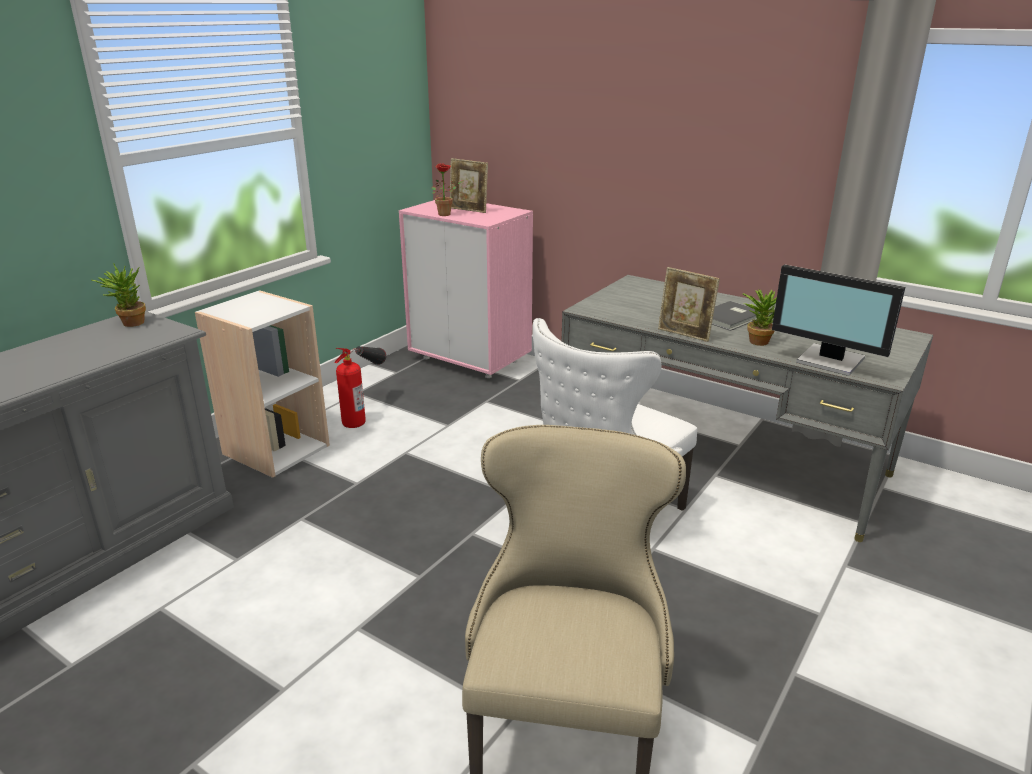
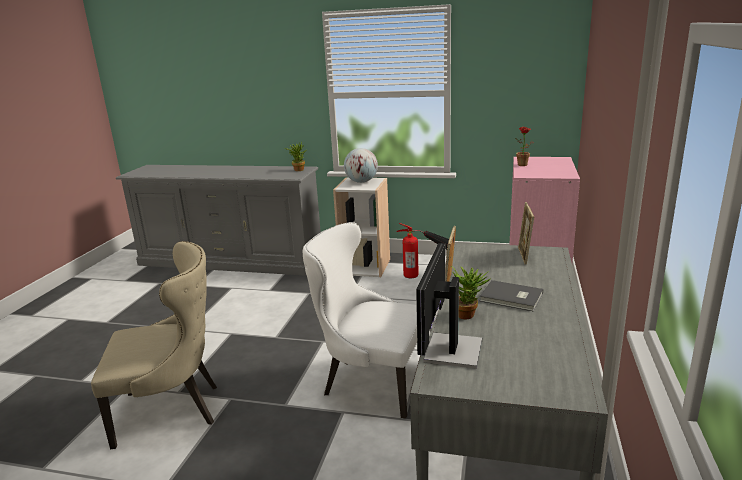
camera: 70 degrees right, 5 degrees down
(247, 306) = (361, 182): none -> globe
(469, 210) = (545, 167): picture frame -> picture frame (524, 256)

